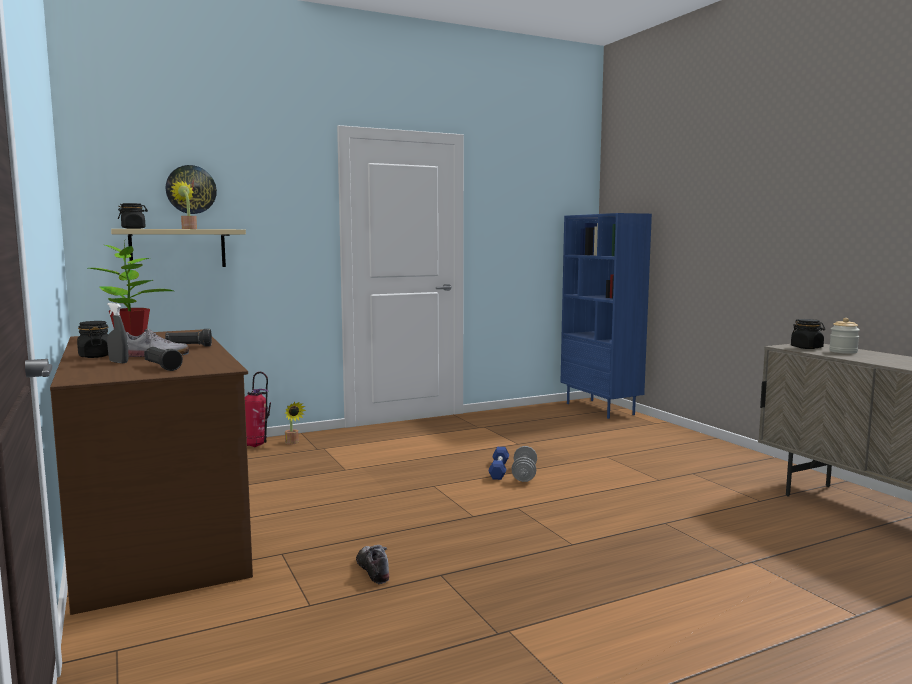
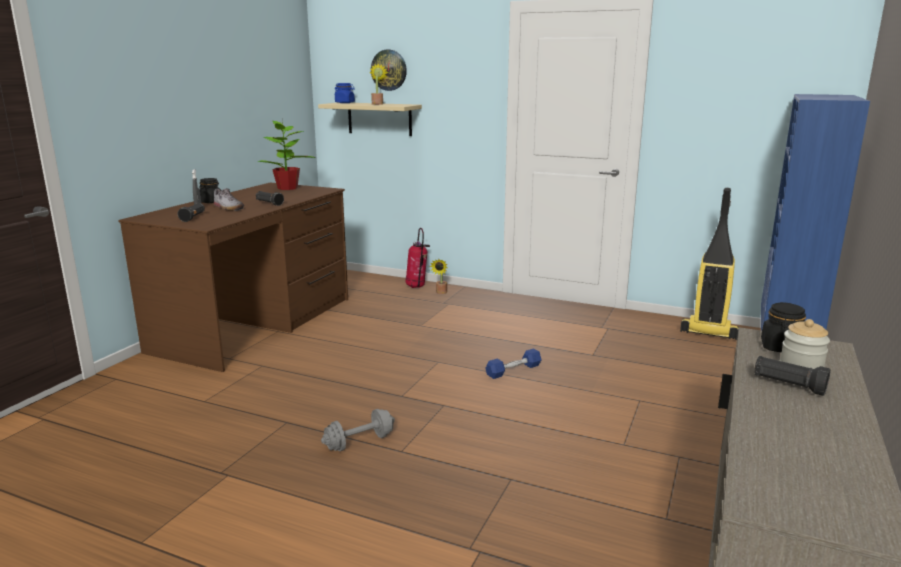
camera: 50 degrees right, 10 degrees up
(133, 228) = (345, 103): black jar -> blue jar
(373, 570) = (269, 399): shoe -> none
(524, 475) = (521, 383): grey dumbbell -> grey dumbbell (359, 442)
(542, 411) = (708, 333): none -> vacuum cleaner
(863, 356) = (788, 385): none -> black flashlight

